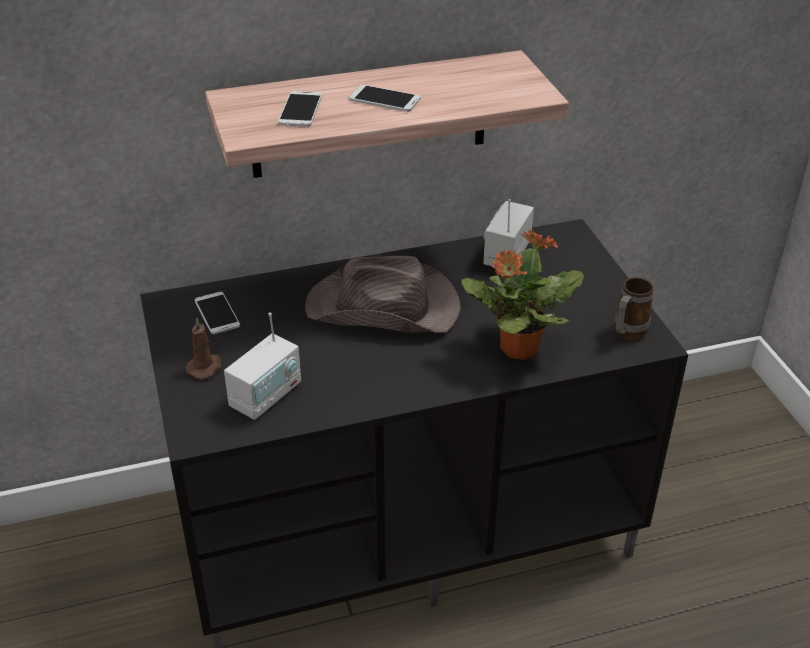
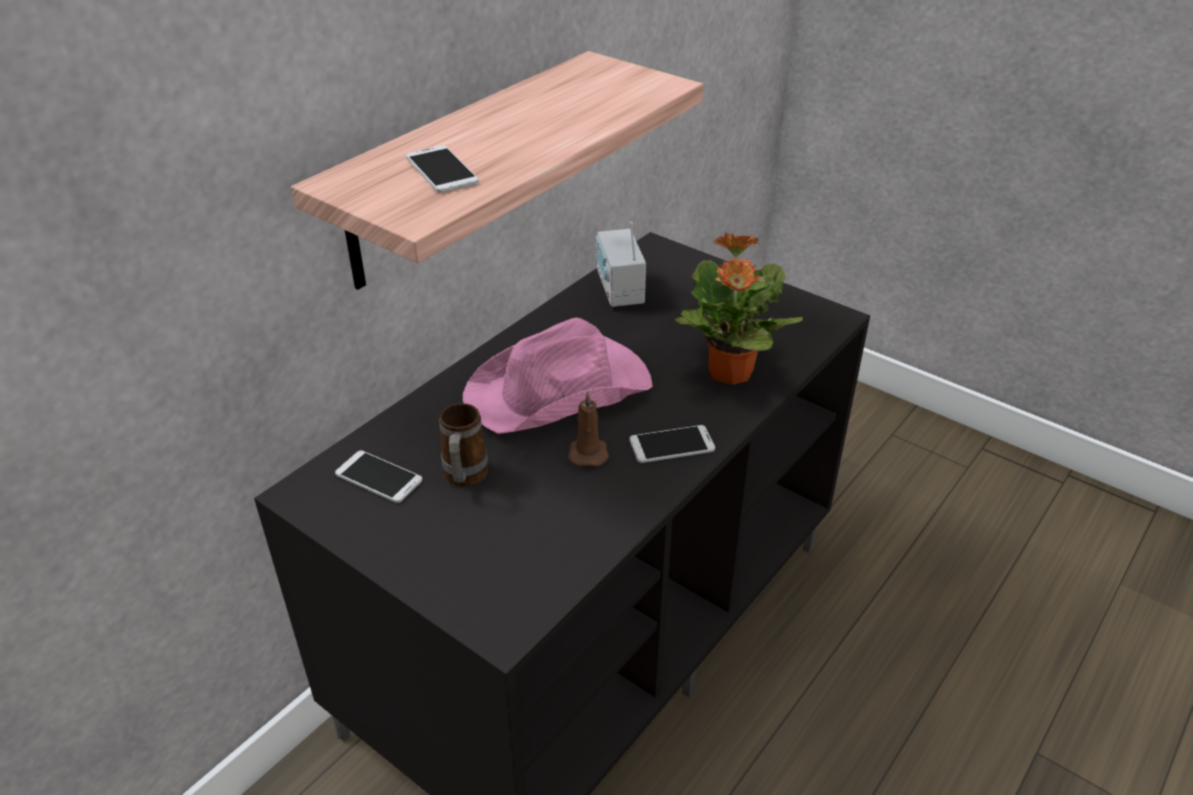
camera: 35 degrees left, 0 degrees up
(205, 367) = (431, 544): brown candle -> brown candle (588, 452)
(266, 396) = (537, 541): radio -> none
(384, 99) = (520, 132): phone -> phone (671, 445)
(384, 308) = (560, 391): brown hat -> pink hat
(626, 335) = (804, 319): mug -> mug (464, 479)

